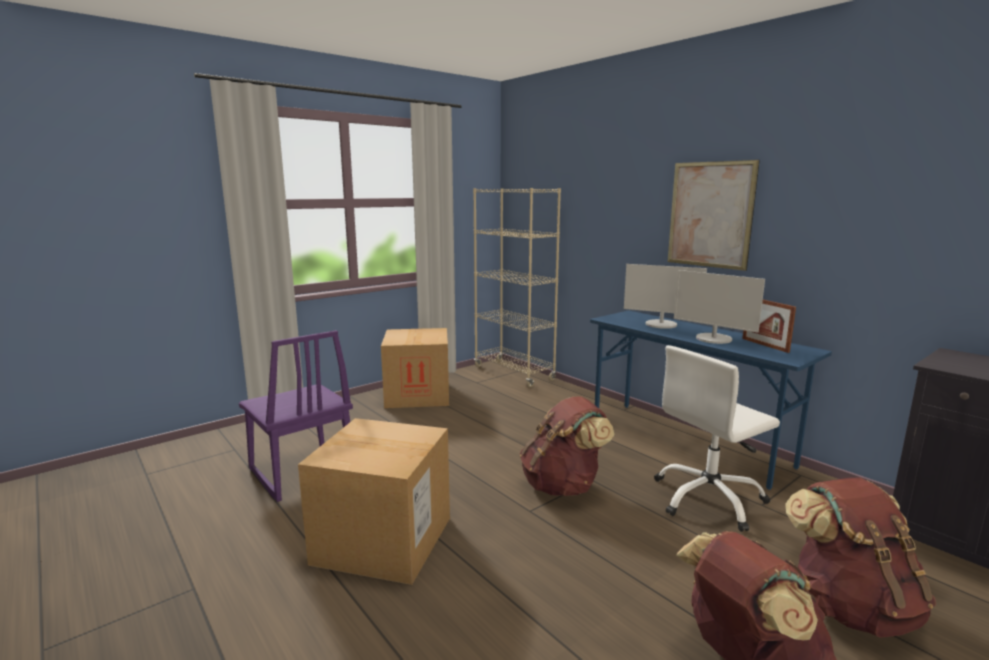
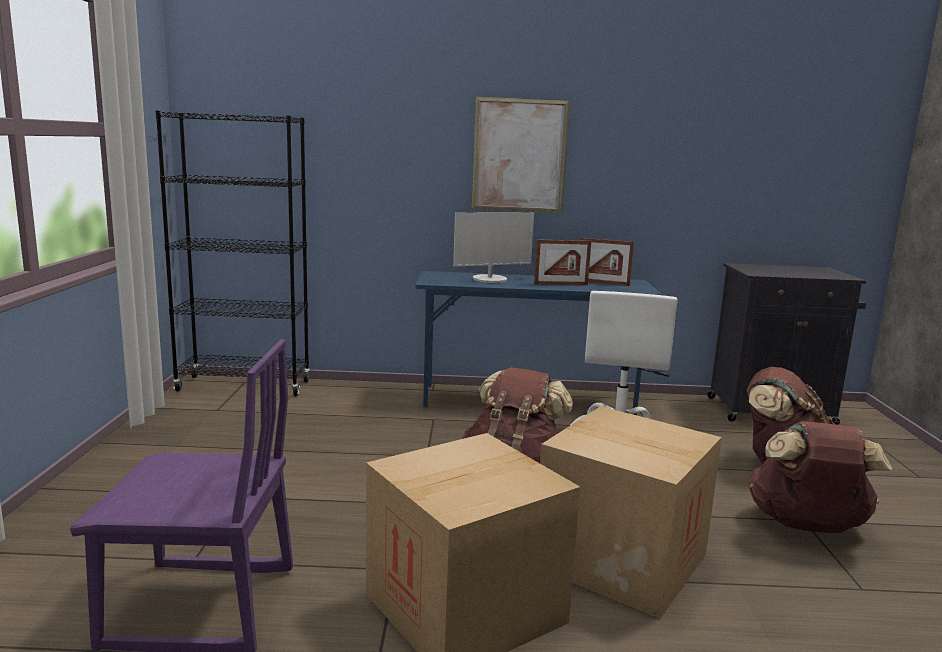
camera: 50 degrees left, 0 degrees up
(417, 395) = (163, 450): cardboard box -> cardboard box (621, 560)
(514, 373) = (244, 386): beige bookcase -> black bookcase
(713, 339) = (561, 284): monitor -> picture frame

